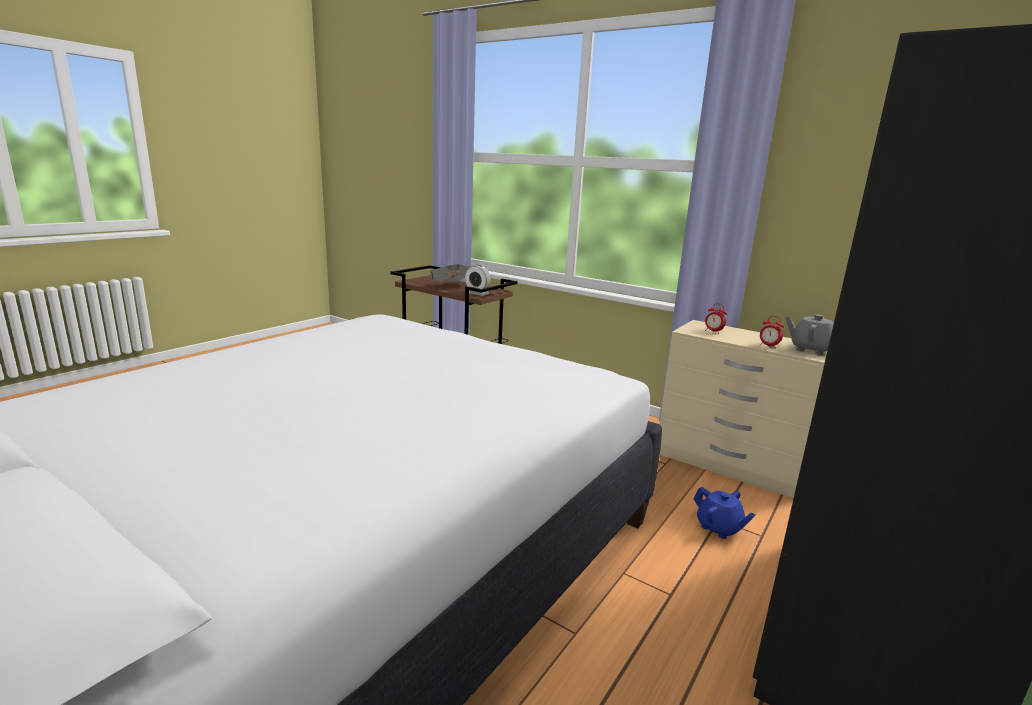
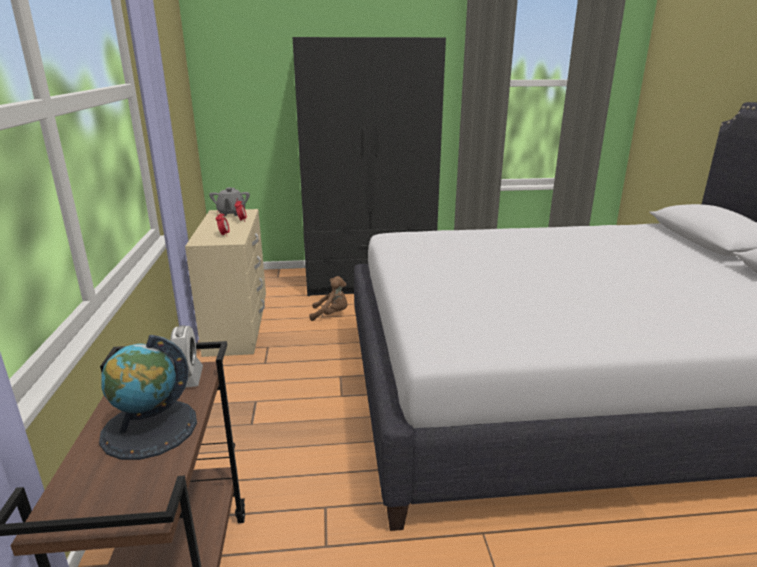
camera: 130 degrees left, 5 degrees up
(451, 286) = (149, 428): newspaper -> globe
(719, 528) = (331, 315): blue teapot -> brown plush toy

